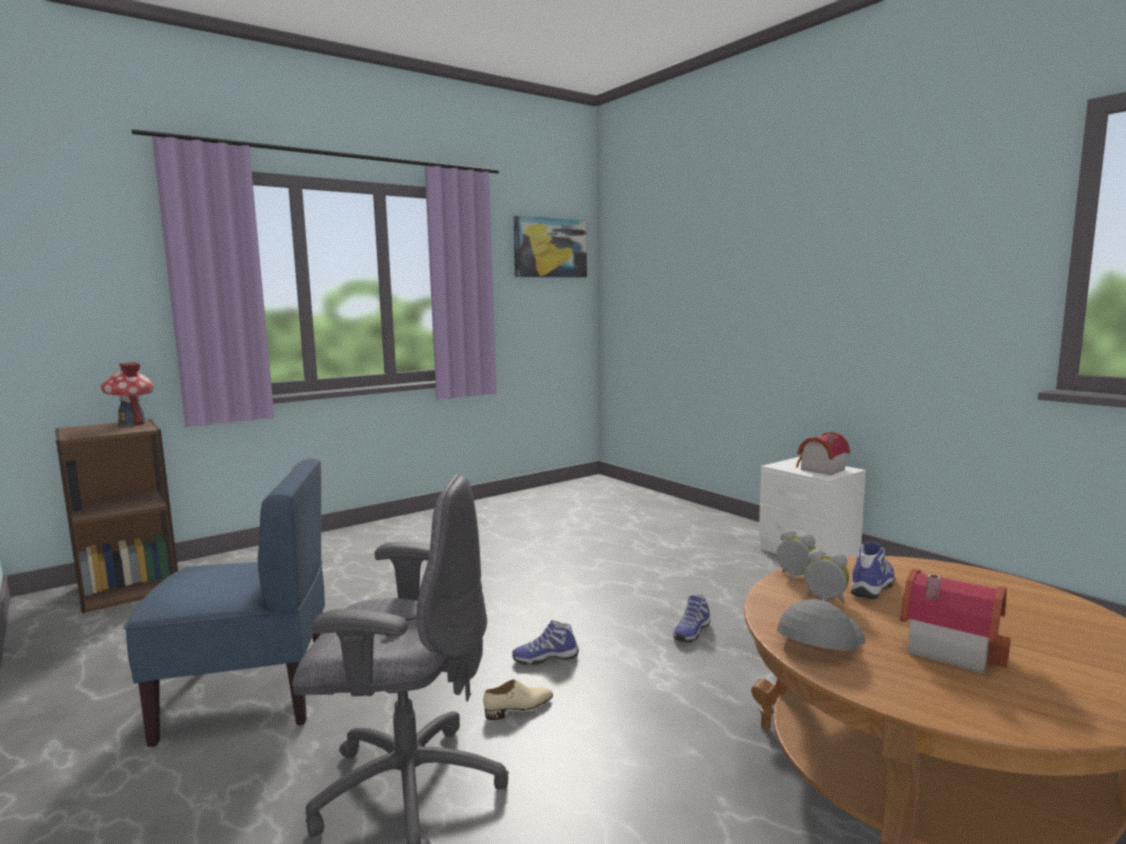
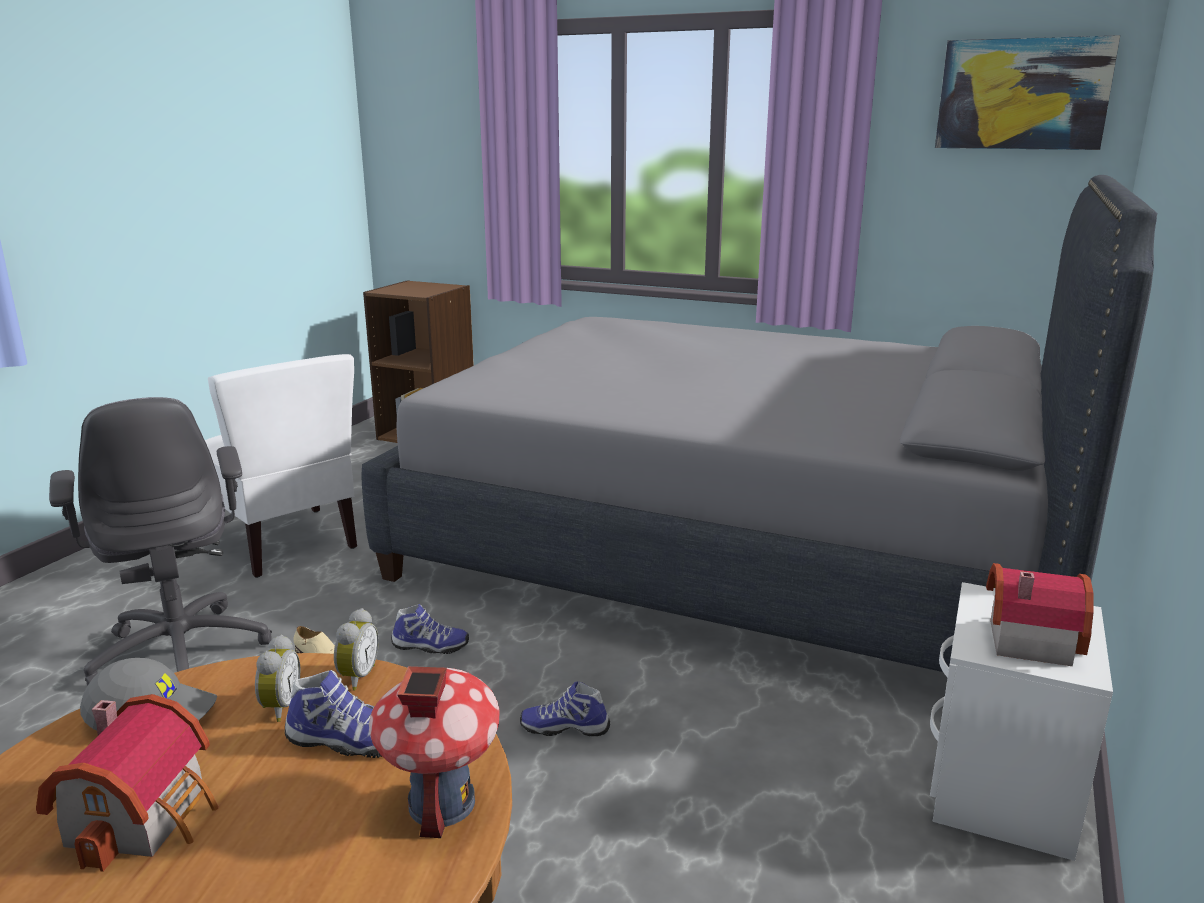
camera: 60 degrees right, 10 degrees up
(132, 423) = (444, 287): toy house -> toy house (441, 804)
(248, 698) = (285, 543): blue chair -> white chair
(536, 539) = (738, 547): none -> grey bed
(545, 658) = (430, 647): shoe -> shoe turned 135 degrees clockwise

